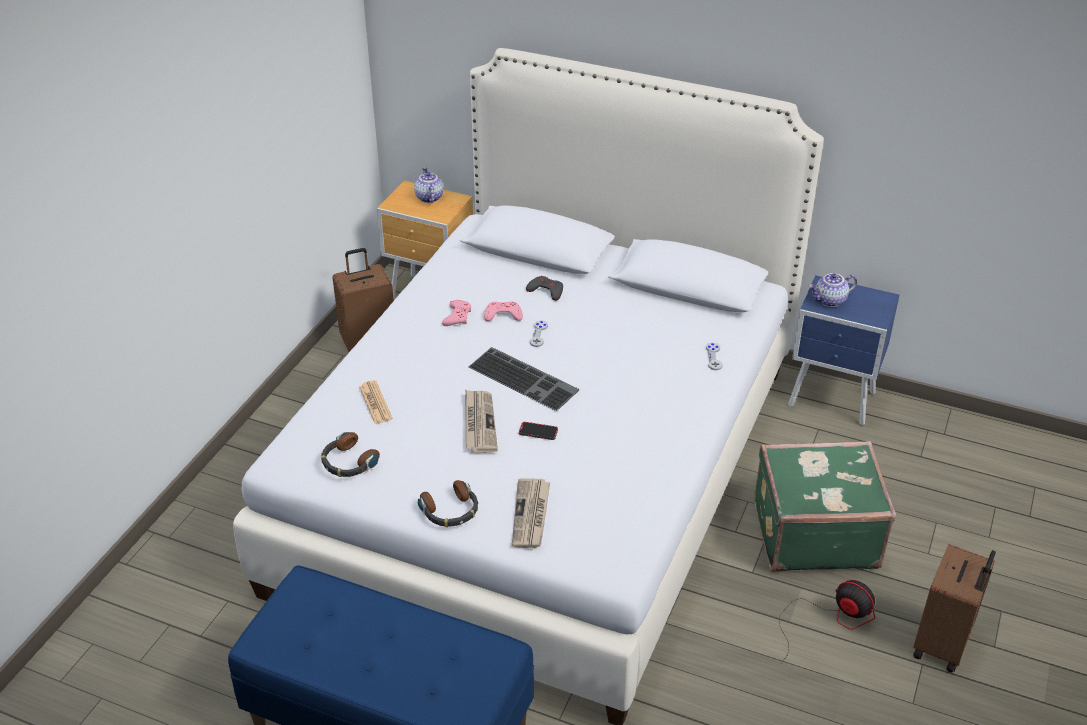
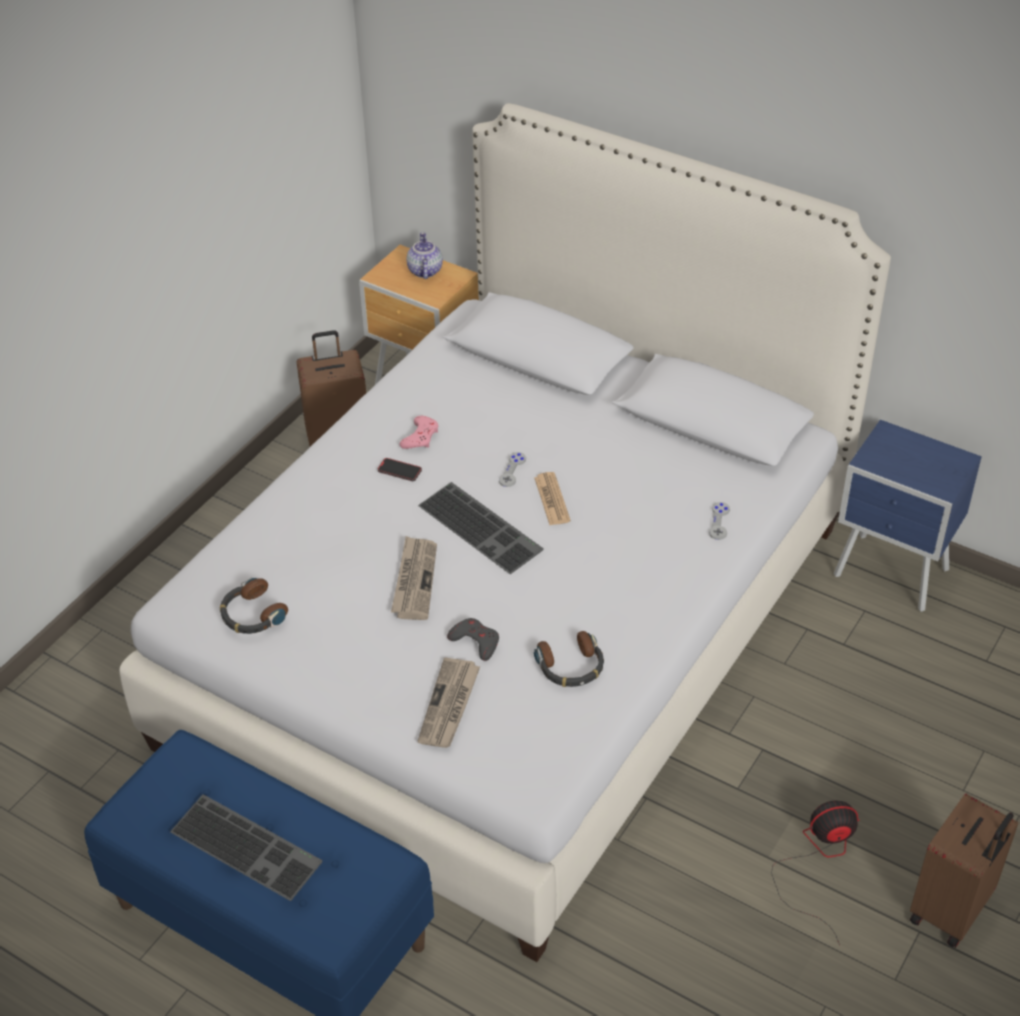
camera: 10 degrees right, 5 degrees up
(375, 403) = (299, 541): newspaper -> newspaper (552, 499)
(376, 650) = (249, 845): none -> keyboard
(450, 511) = (357, 689): headphones -> headphones (571, 667)
(503, 315) = (475, 440): pink game controller -> none
(538, 432) = (482, 599): phone -> phone (399, 471)
(546, 291) = (535, 412): grey game controller -> grey game controller (475, 641)
(813, 533) = (825, 746): green suitcase -> none
(830, 301) = (889, 457): teapot -> none
(830, 619) = (819, 860): fan -> fan turned 60 degrees counterclockwise

